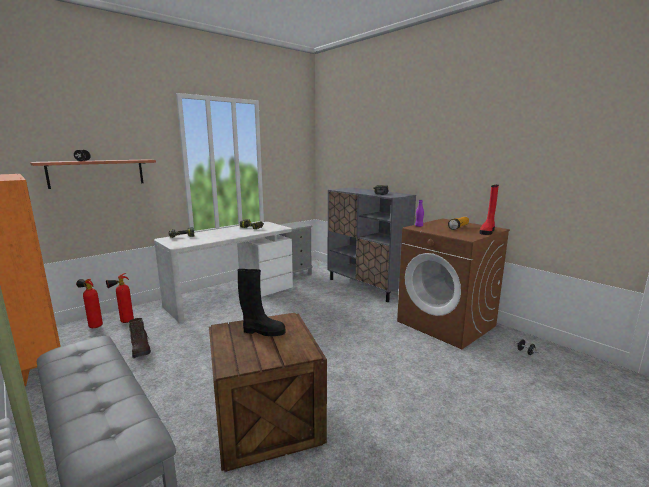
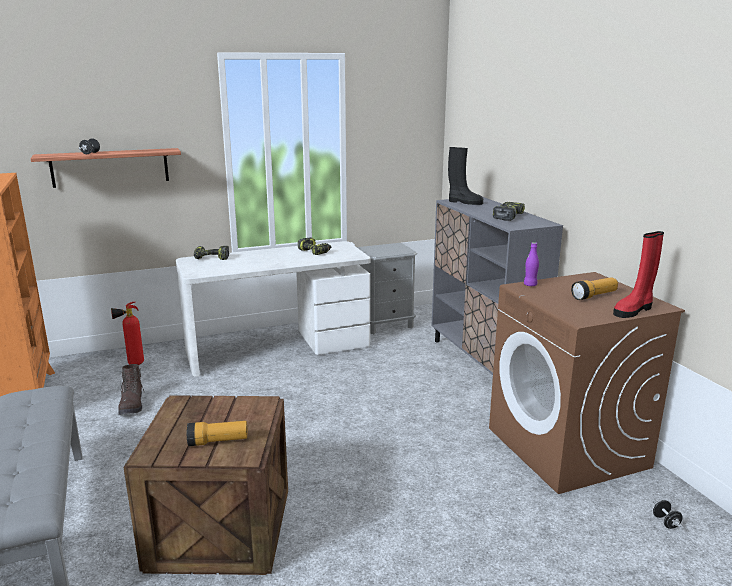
camera: 20 degrees right, 5 degrees up
(94, 326) = (98, 363): fire extinguisher -> none
(262, 331) = (219, 416): black boot -> black boot (464, 202)
(277, 348) = (218, 441): none -> flashlight

